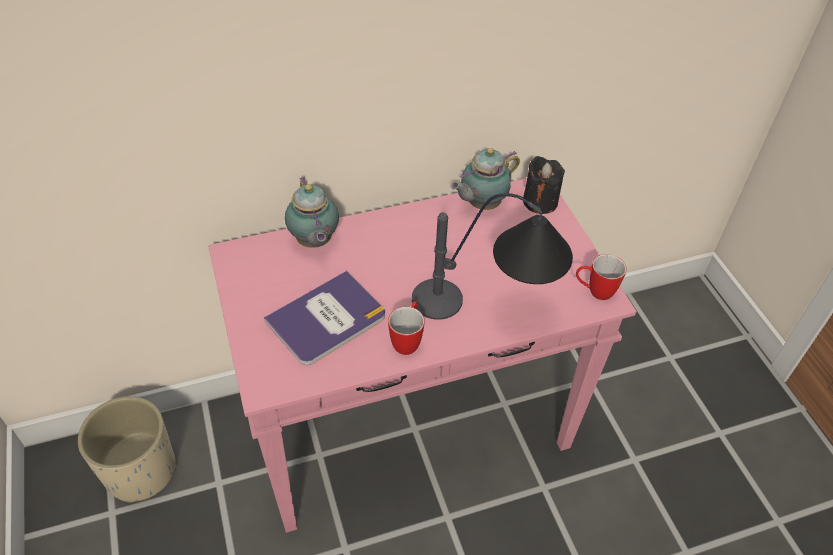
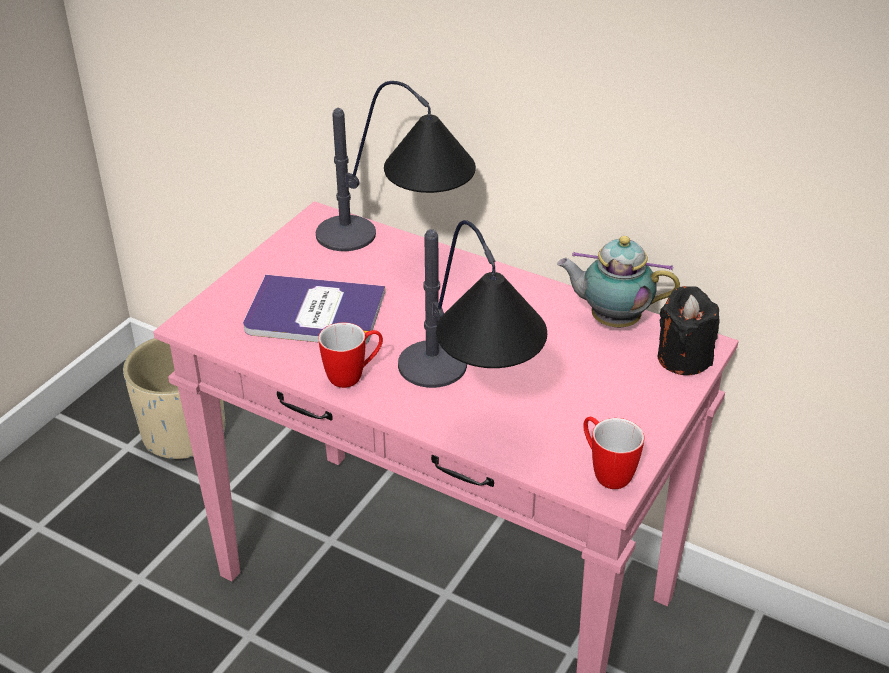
camera: 50 degrees right, 10 degrees down
(314, 242) = (398, 251): teapot -> table lamp

